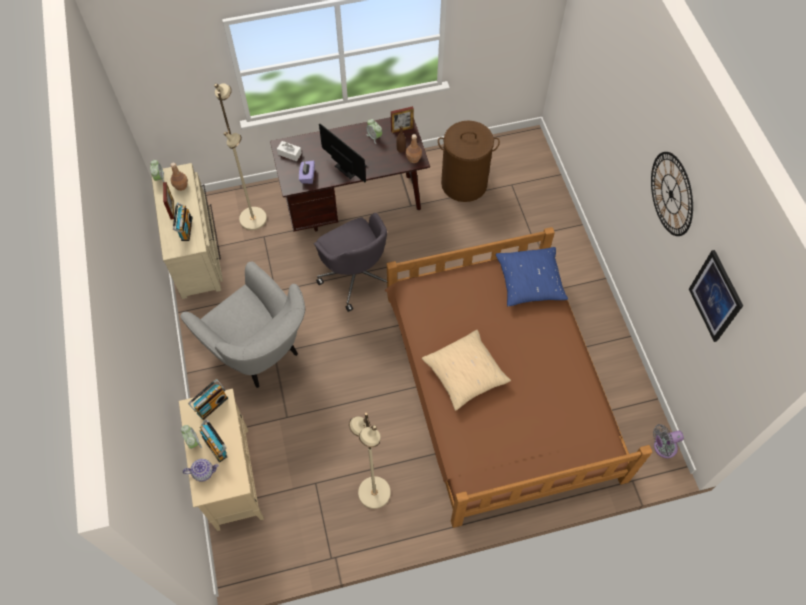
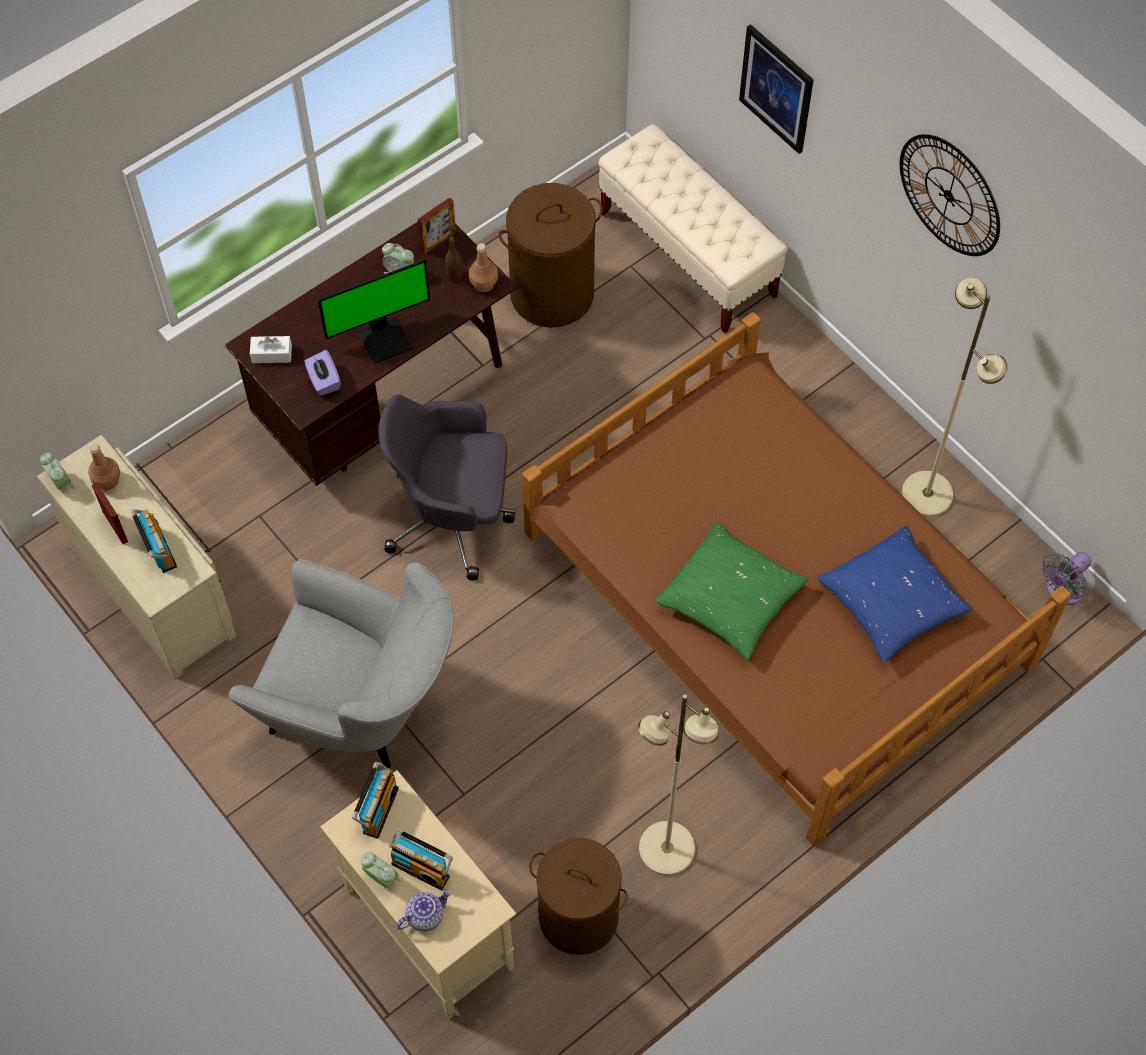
camera: 25 degrees left, 0 degrees up
(253, 218) = (224, 492): beige floor lamp -> beige floor lamp (927, 493)
(310, 507) = (578, 916): none -> brown laundry basket
(349, 167) = (385, 339): monitor -> monitor turned 135 degrees clockwise
(356, 275) = (453, 517): grey office chair -> grey office chair turned 150 degrees clockwise
(465, 373) = (730, 598): beige pillow -> green pillow
(530, 281) = (756, 413): blue pillow -> blue pillow (892, 602)
(544, 190) = (688, 255): none -> beige bench
(715, 296) = (1079, 324): picture -> picture (776, 88)

